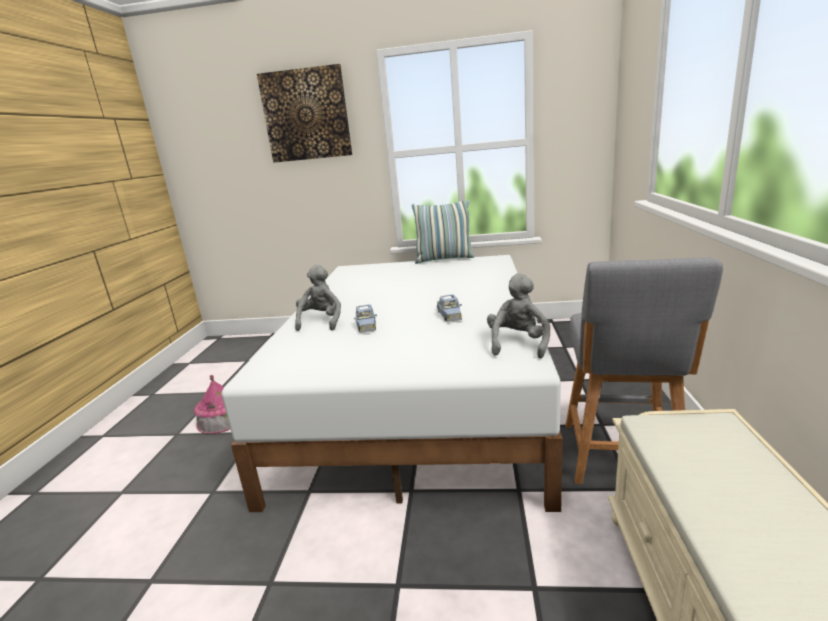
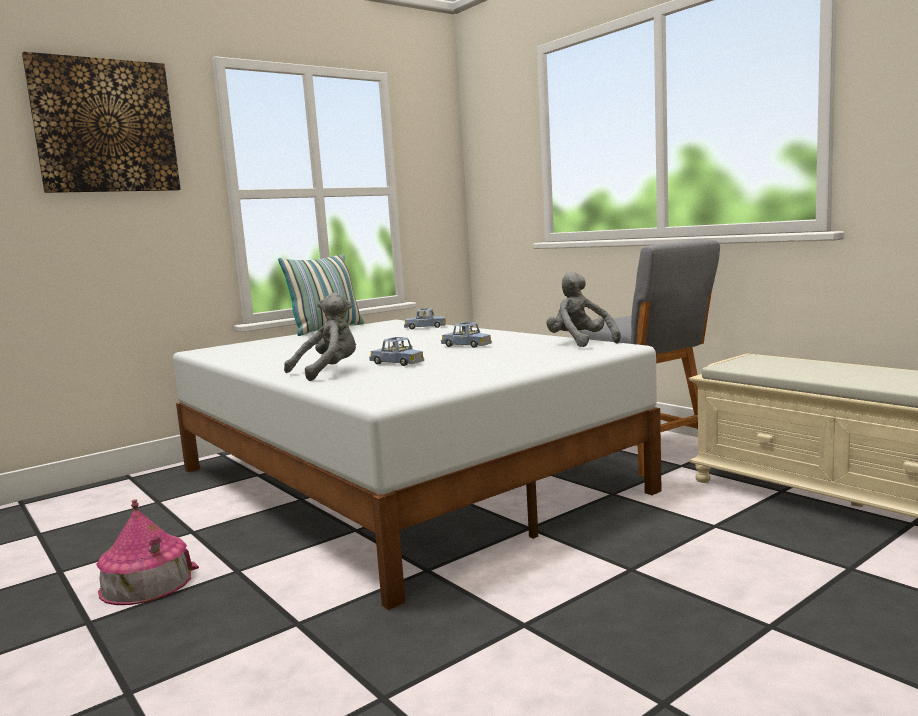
camera: 45 degrees left, 10 degrees down
(321, 322) = (328, 372): grey plush toy -> grey plush toy turned 90 degrees clockwise
(493, 274) = (425, 327): none -> blue toy car

